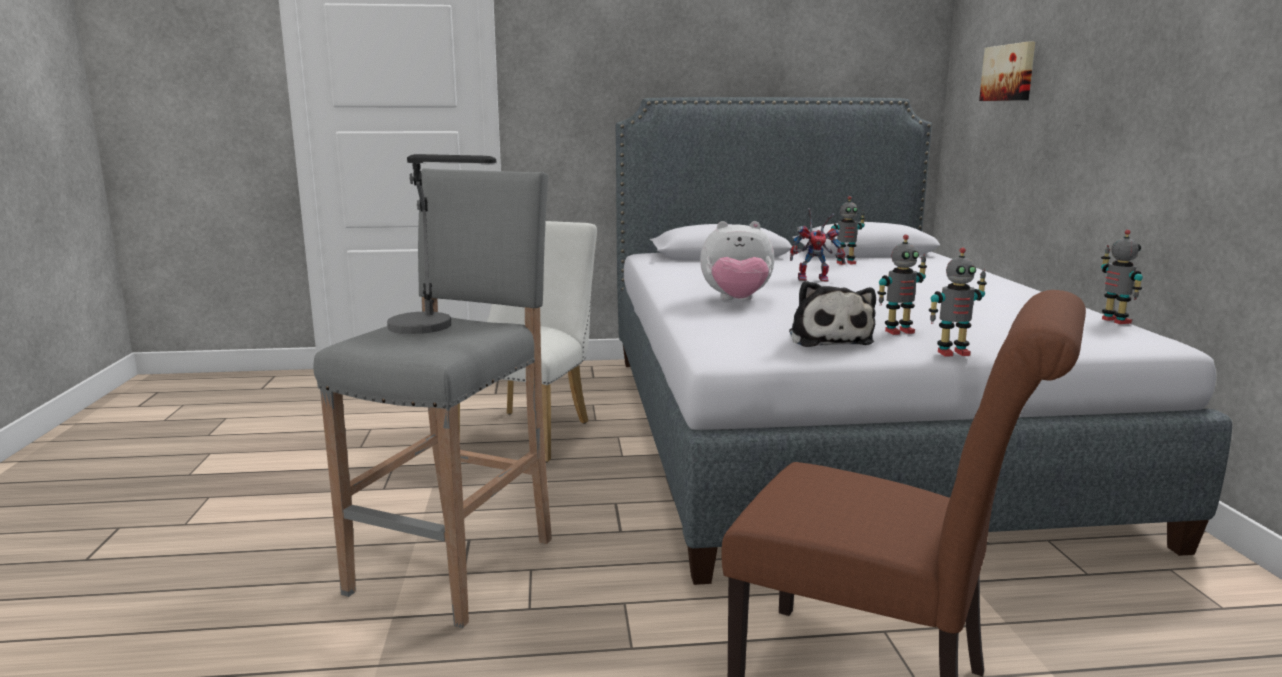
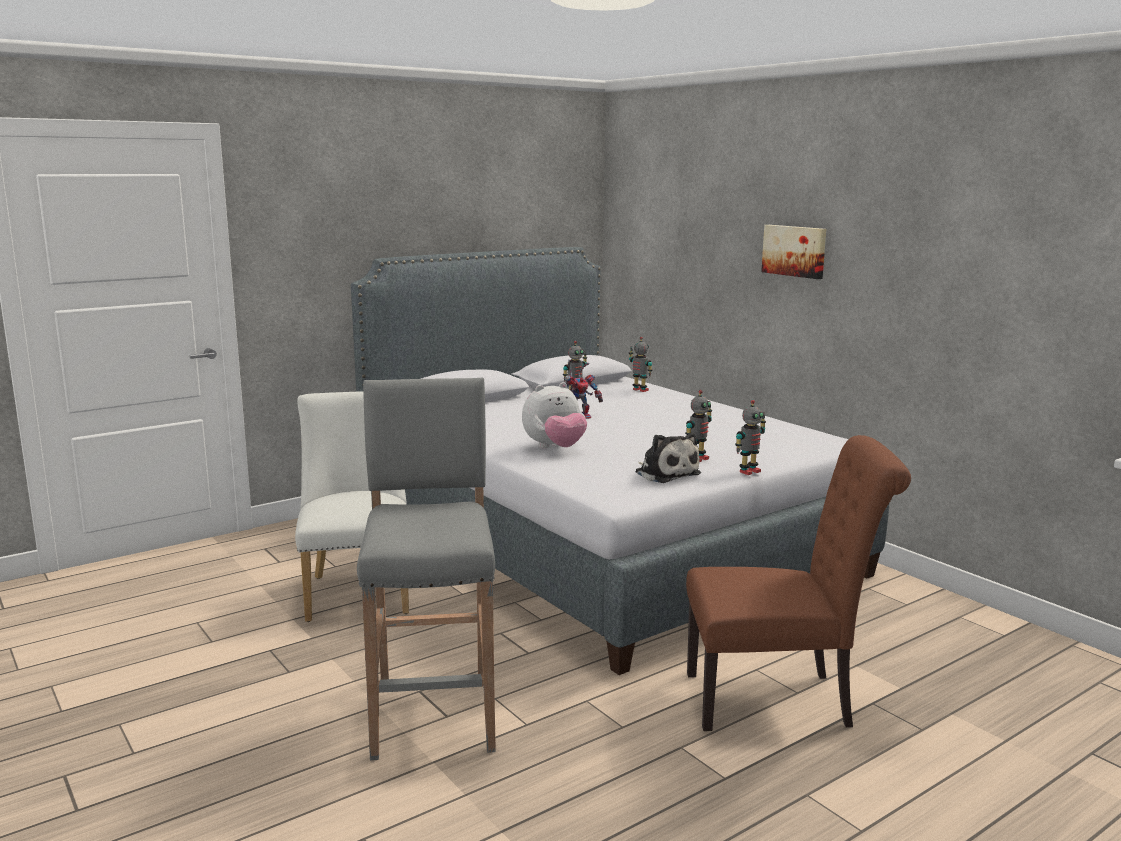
camera: 30 degrees left, 0 degrees up
(434, 328) = (420, 518): table lamp -> none
(1009, 73) = (671, 233): picture -> picture (795, 251)
(1114, 321) = (804, 428): toy robot -> toy robot (639, 390)

